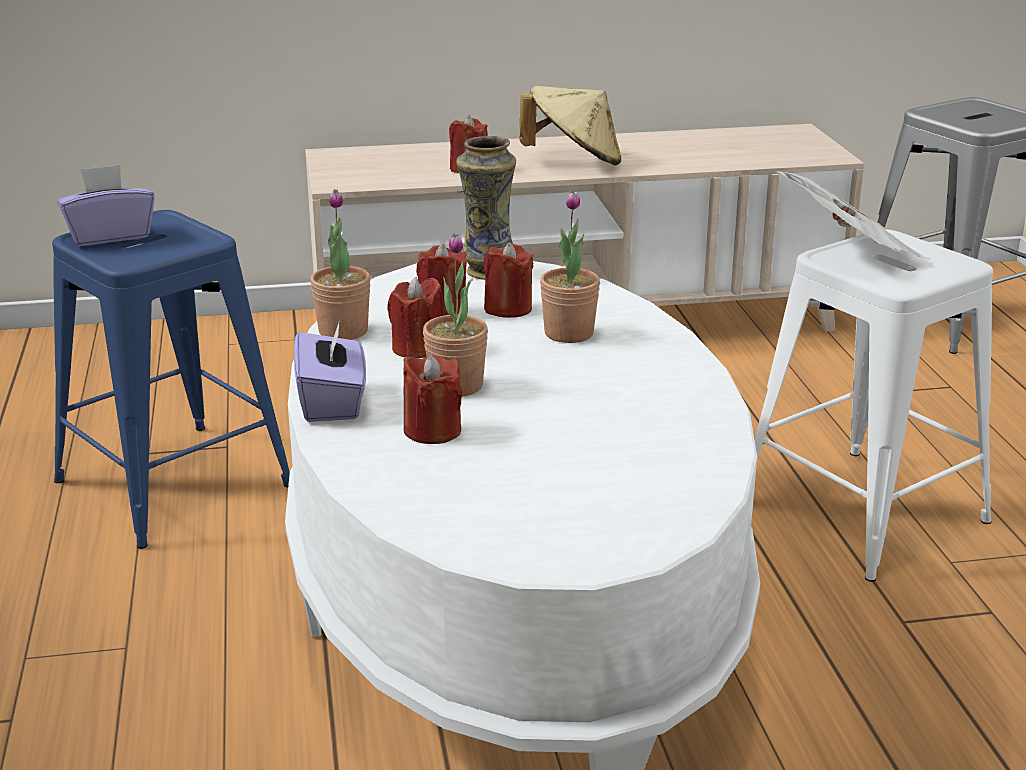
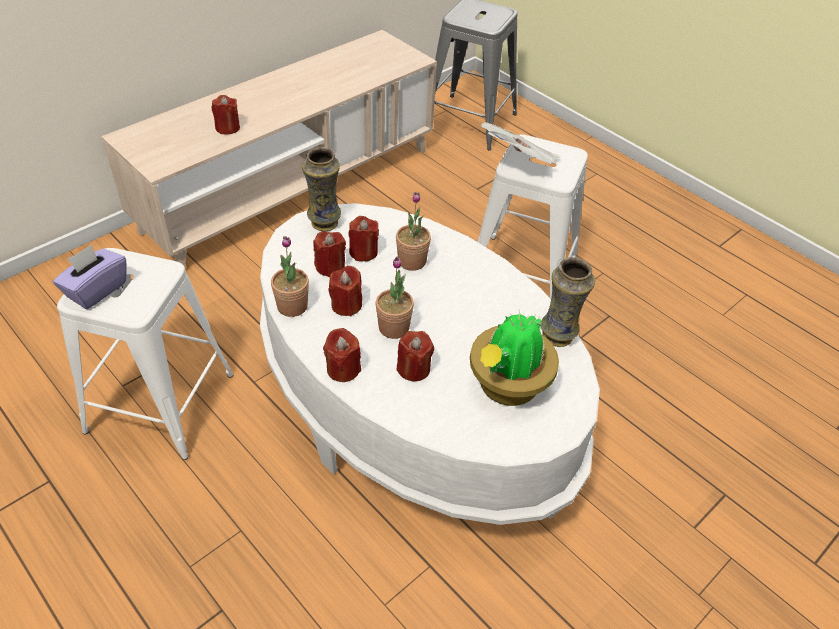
camera: 35 degrees left, 20 degrees up
(173, 484) = (160, 403): blue stool -> white stool
(332, 402) = (343, 369): purple tissue box -> red candle
(553, 489) = (507, 386): none -> potted plant
(574, 161) = (284, 102): beige hat -> none
(712, 465) = (558, 336): none -> vase

